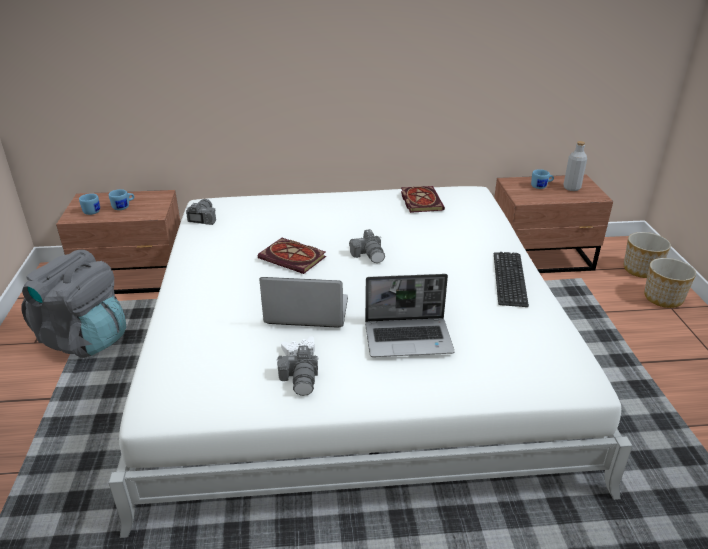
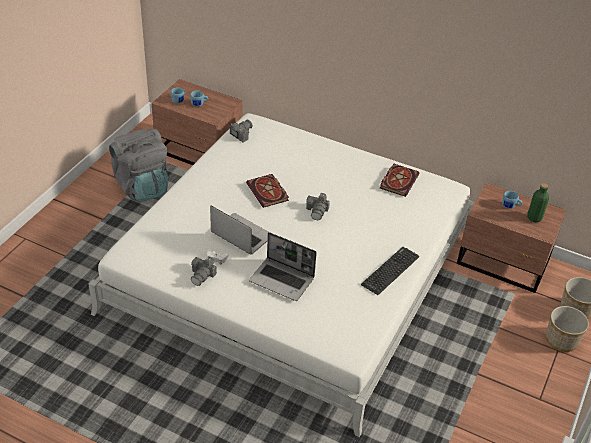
camera: 30 degrees right, 10 degrees up
(571, 188) = (534, 218): grey bottle -> green bottle

